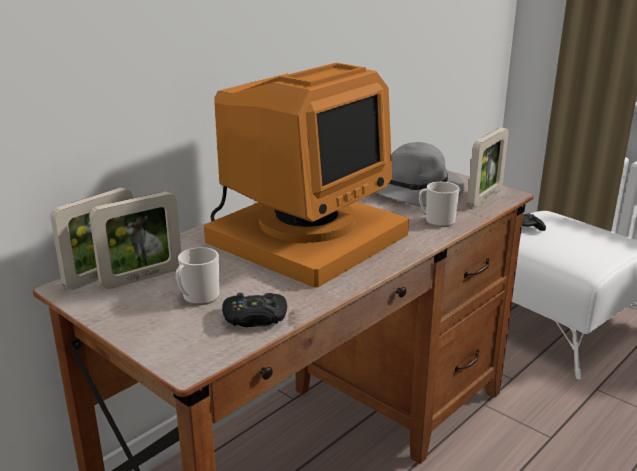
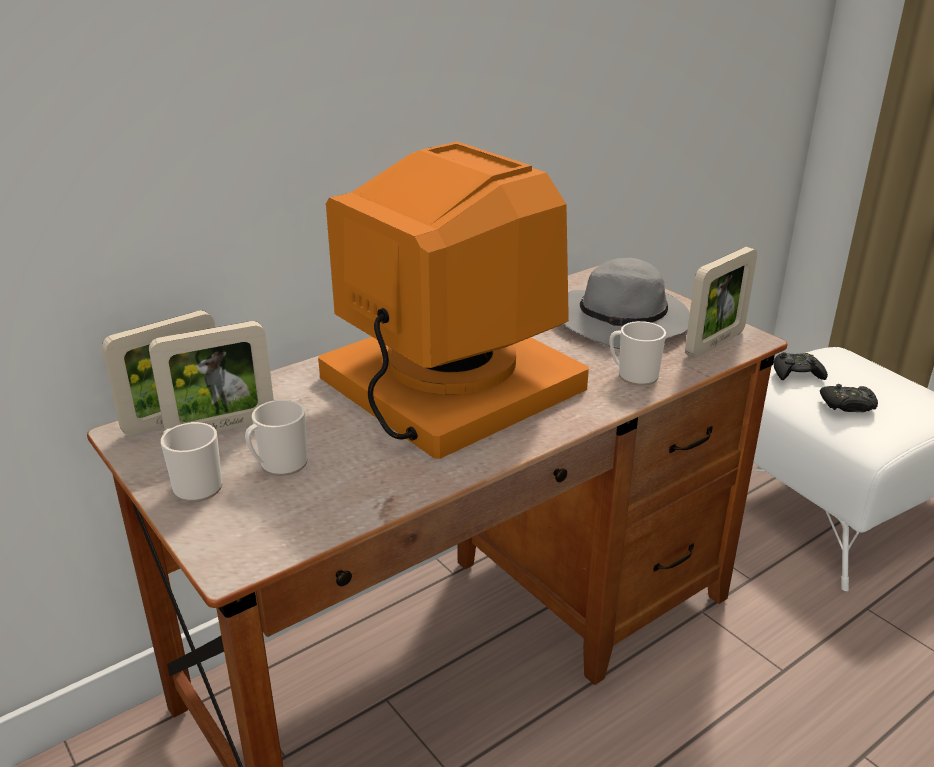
camera: 10 degrees right, 5 degrees up
(136, 317) = (194, 485): none -> mug
(255, 318) = (340, 503): black game controller -> black game controller (848, 405)
(304, 236) = (447, 384): monitor -> monitor turned 90 degrees counterclockwise

